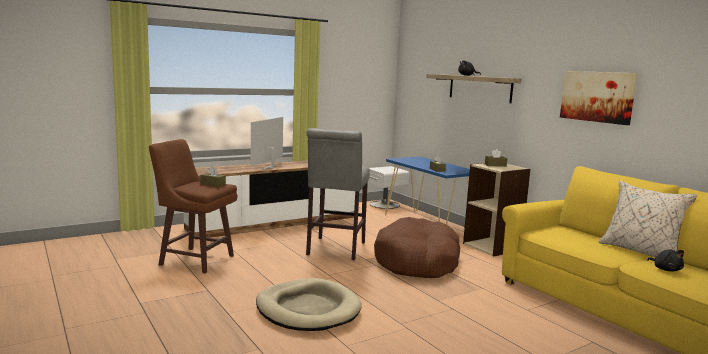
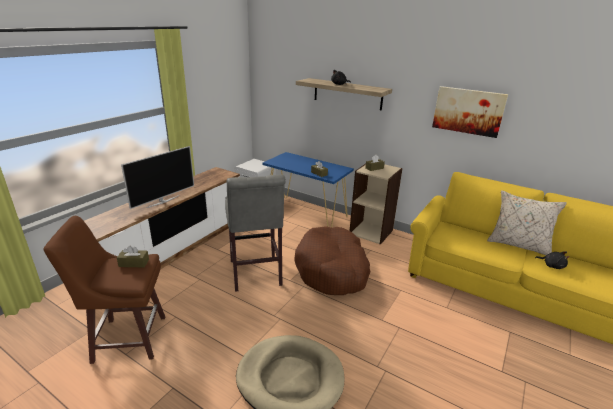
camera: 25 degrees left, 15 degrees up
(270, 167) = (163, 201): television -> television turned 135 degrees counterclockwise

